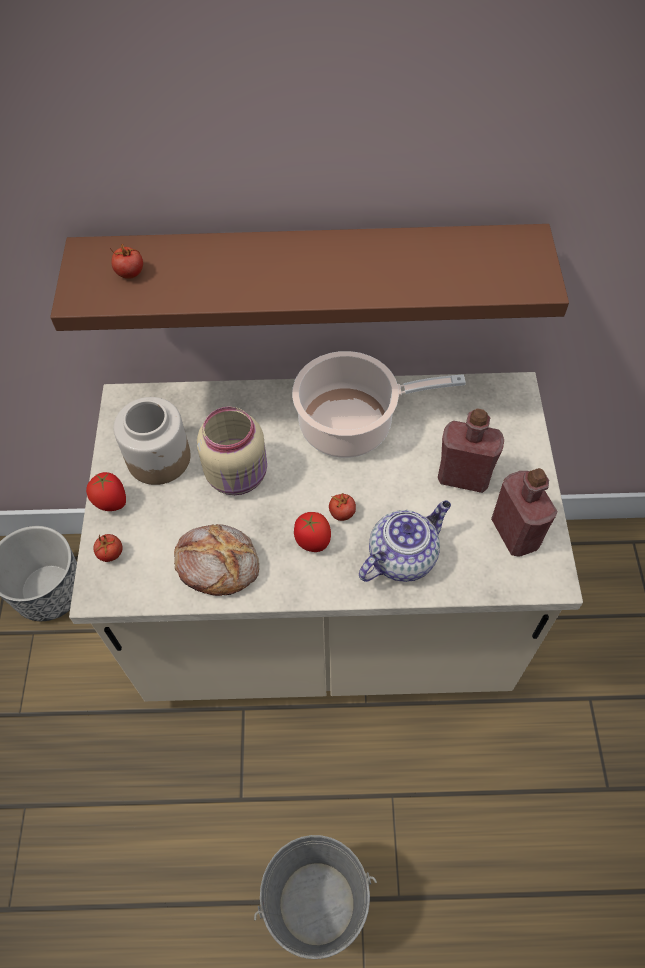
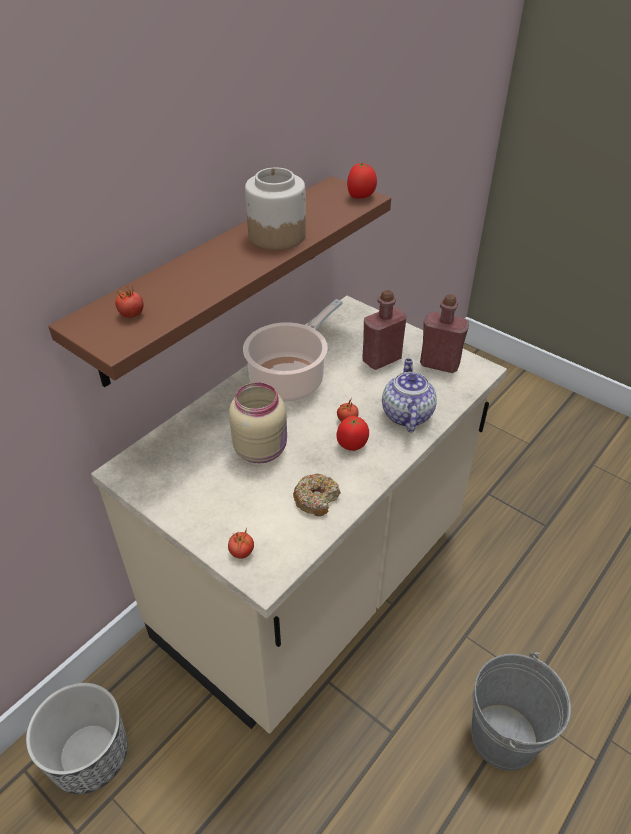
camera: 50 degrees left, 15 degrees down
(111, 503) = (199, 527): tomato -> tomato (361, 197)
(159, 457) = (195, 479): jar -> jar (277, 235)
(218, 563) = (316, 499): bread -> donut

